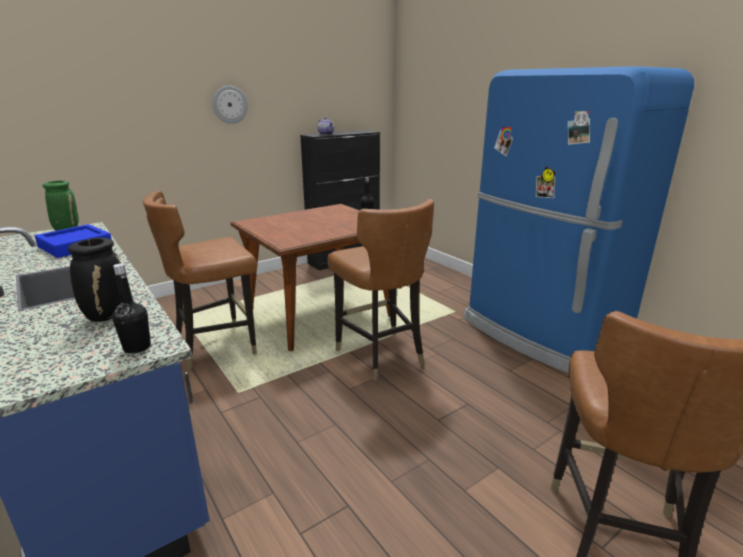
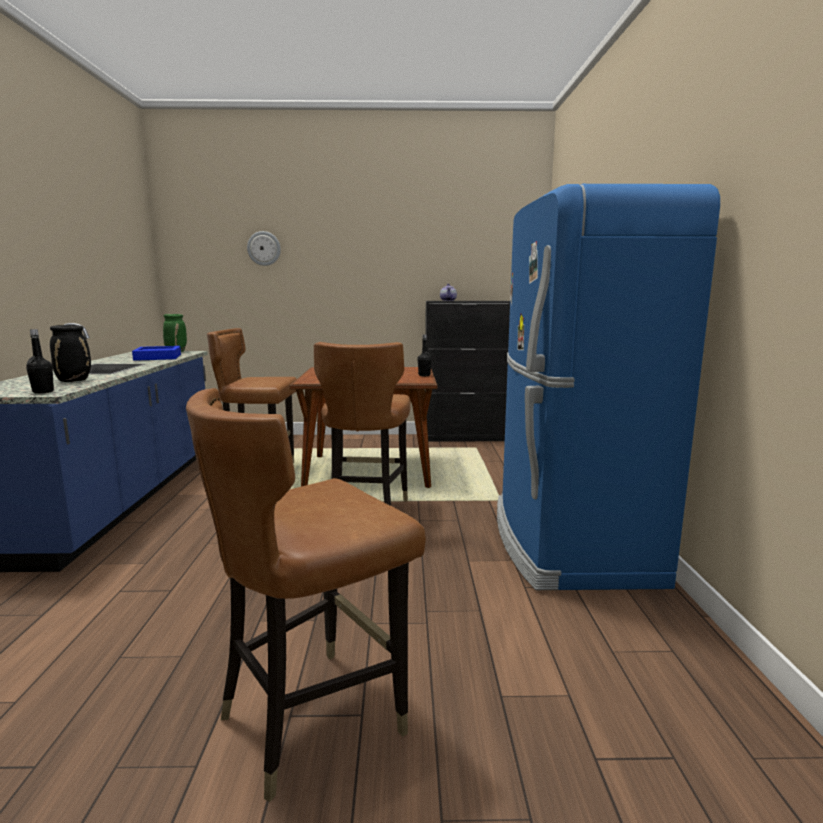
camera: 35 degrees right, 10 degrees down
(230, 104) = (357, 270): wall clock -> wall clock (264, 248)

